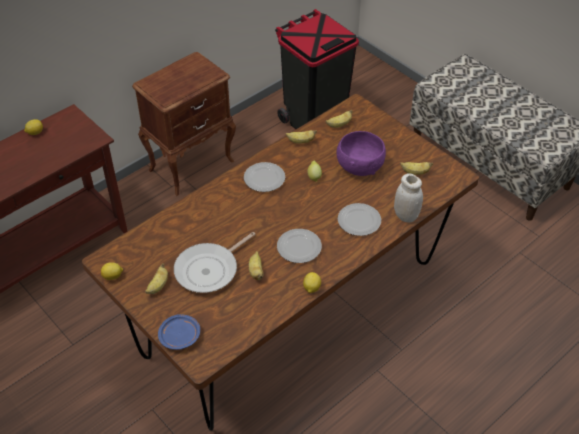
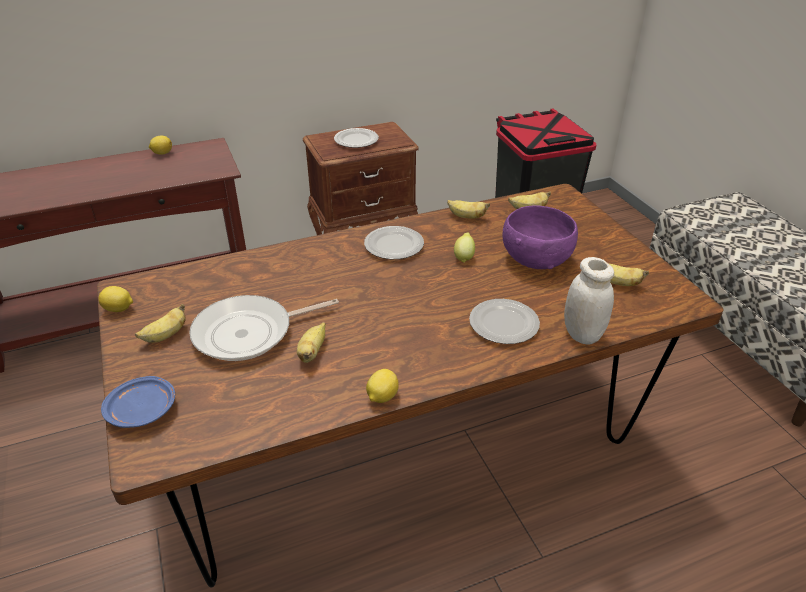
camera: 20 degrees right, 10 degrees down
(299, 247) = (395, 337): plate -> plate (357, 140)

